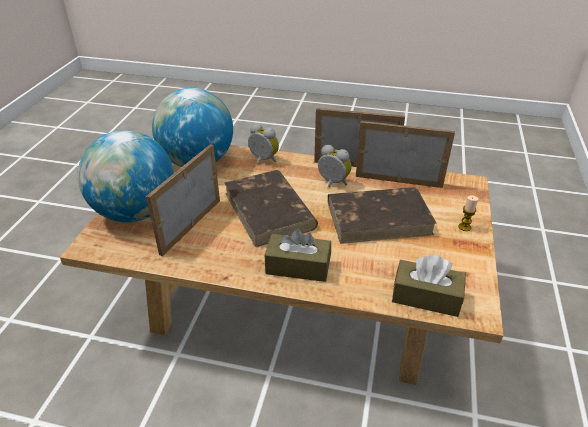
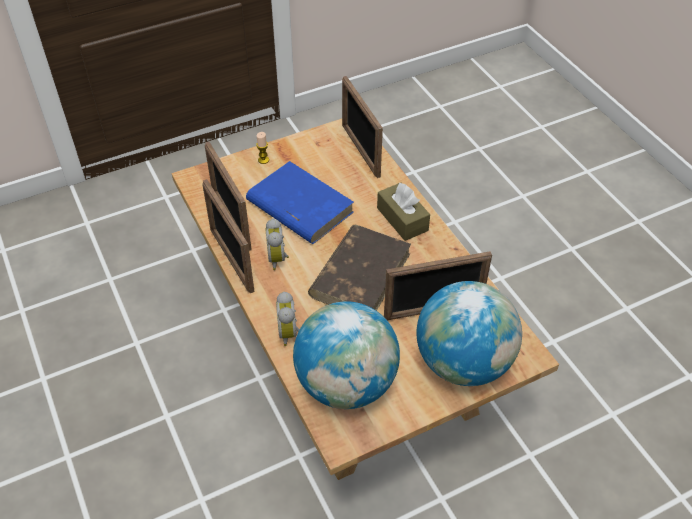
camera: 130 degrees left, 10 degrees up
(379, 218) = (299, 206): brown book -> blue book
(426, 297) = (360, 150): brown tissue box -> picture frame

